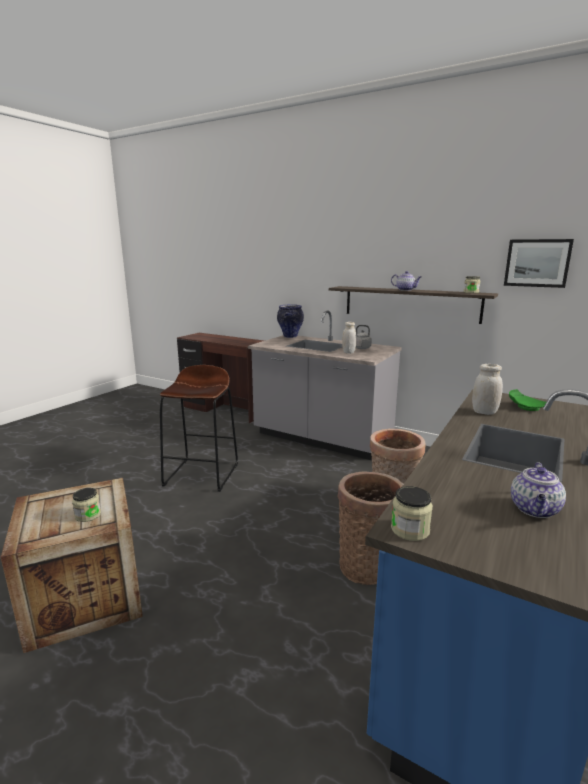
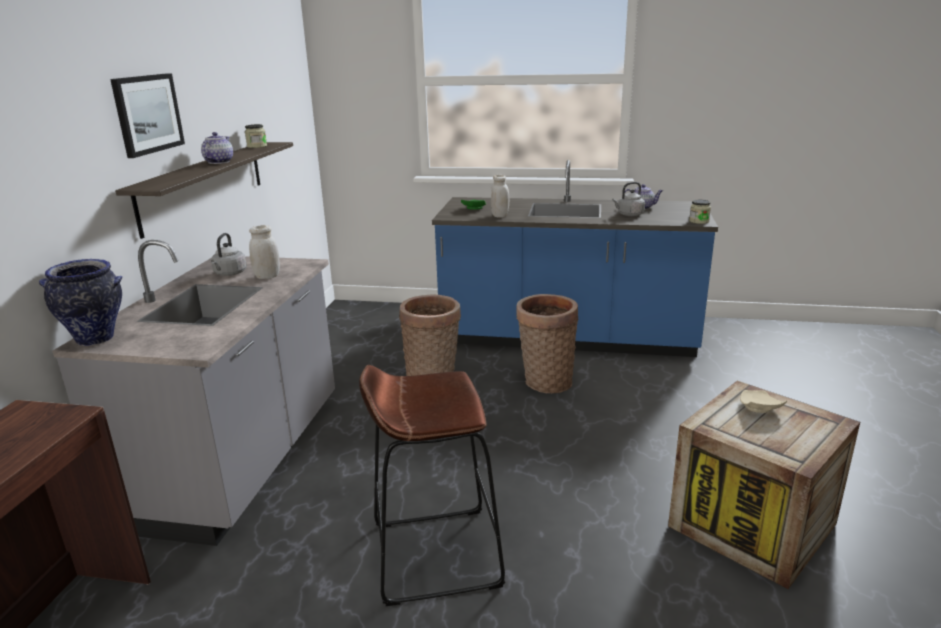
camera: 110 degrees left, 5 degrees up
(88, 515) = (758, 409): jar -> beige plate
(476, 483) = (629, 215): none -> grey kettle
(537, 263) = (272, 99): picture -> picture (147, 114)

